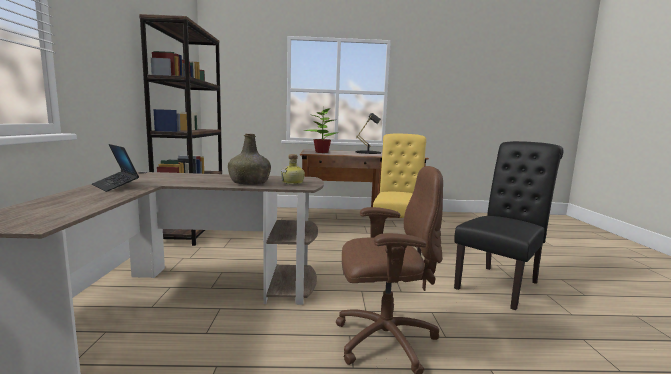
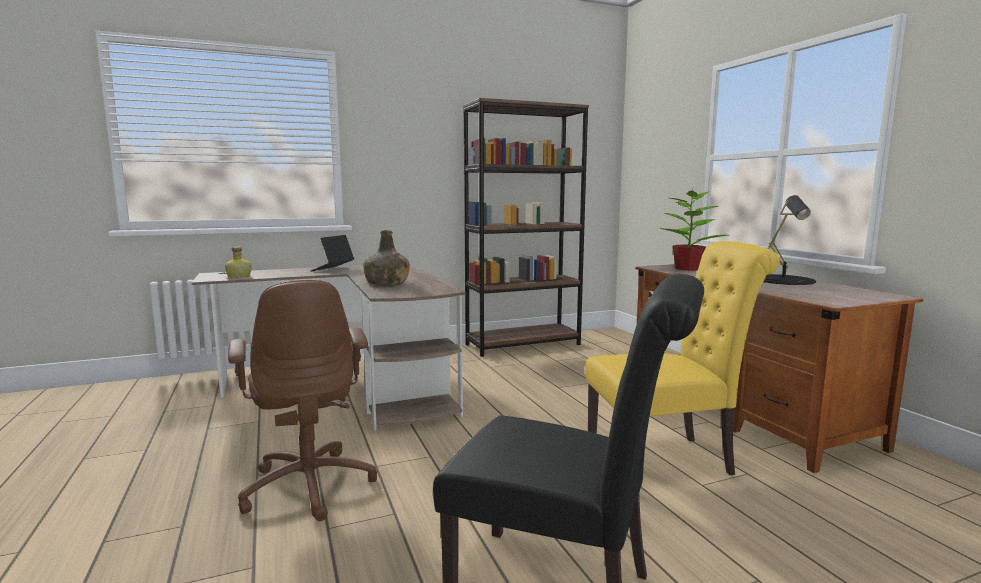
camera: 70 degrees right, 0 degrees up
(293, 183) = (405, 290): bottle -> bottle (238, 276)

